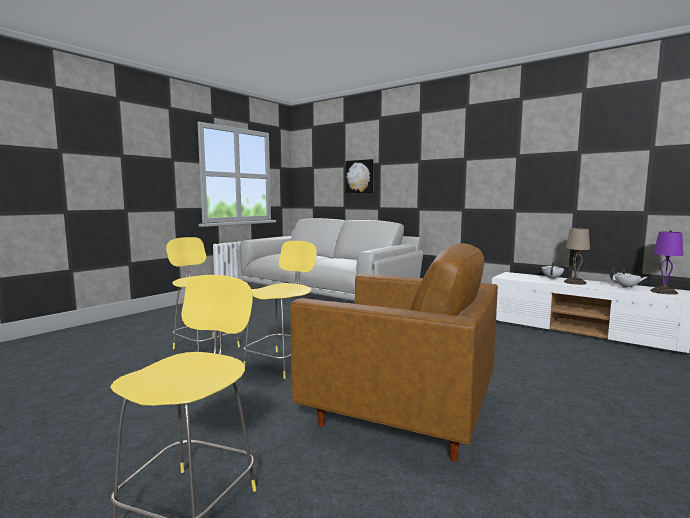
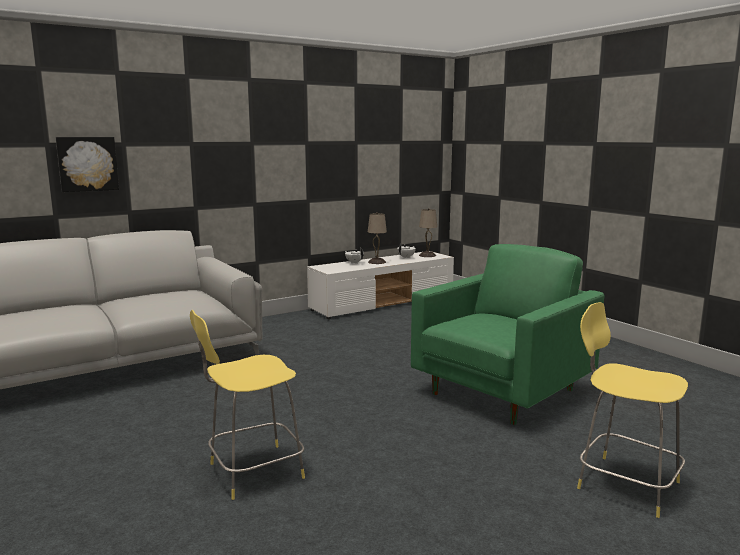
camera: 70 degrees left, 5 degrees up
(282, 363) = (360, 425): yellow stool -> none
(399, 413) = (502, 393): brown armchair -> green armchair
(663, 292) = (427, 255): purple table lamp -> beige table lamp

